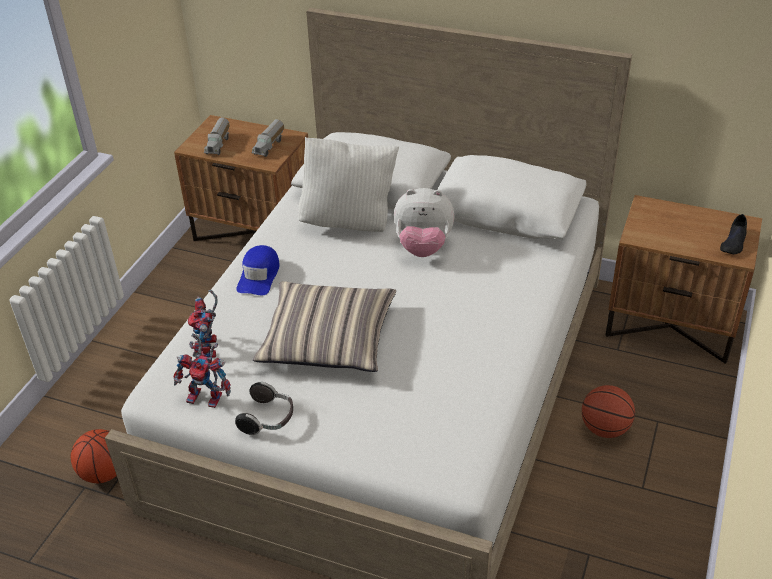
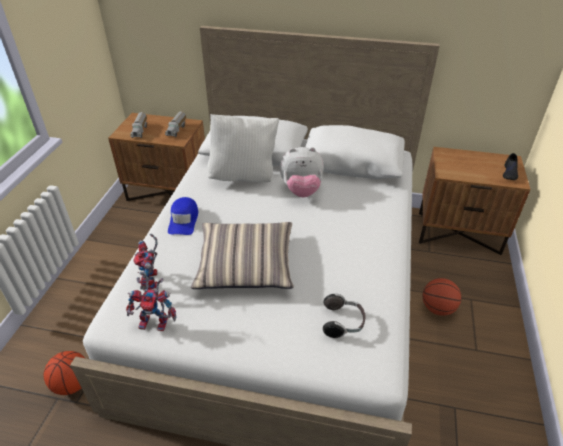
camera: 10 degrees left, 0 degrees up
(268, 419) = (210, 336): headphones -> headphones (343, 323)

